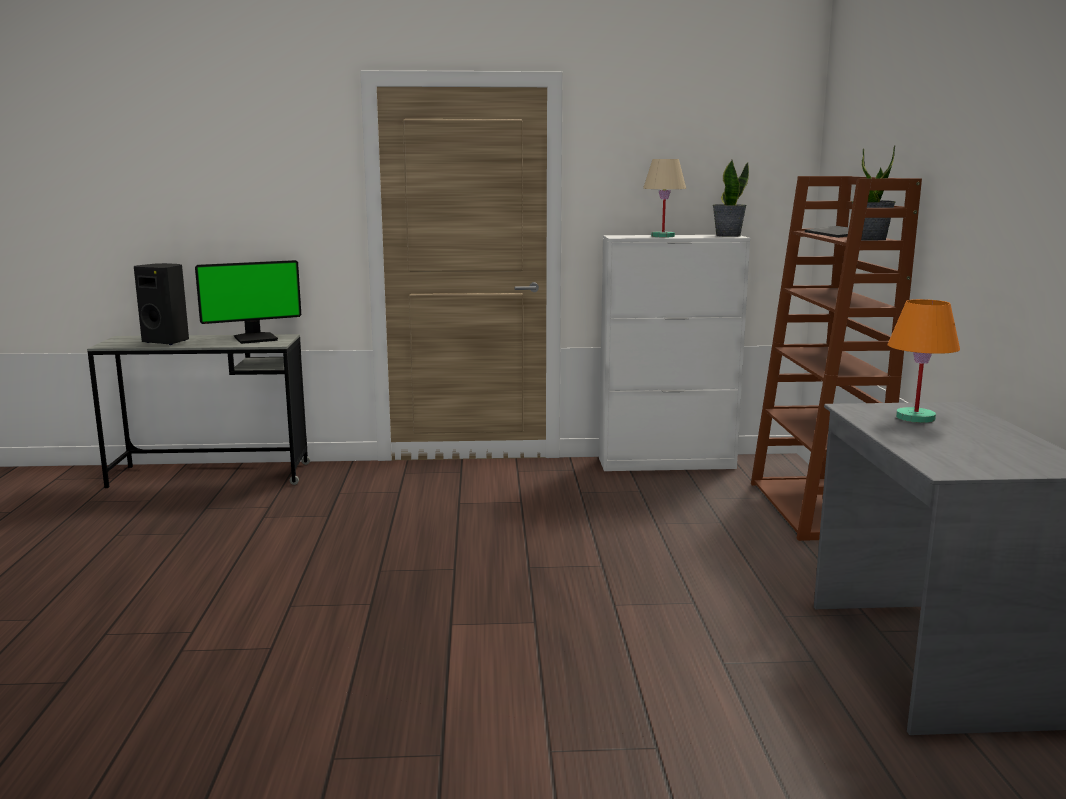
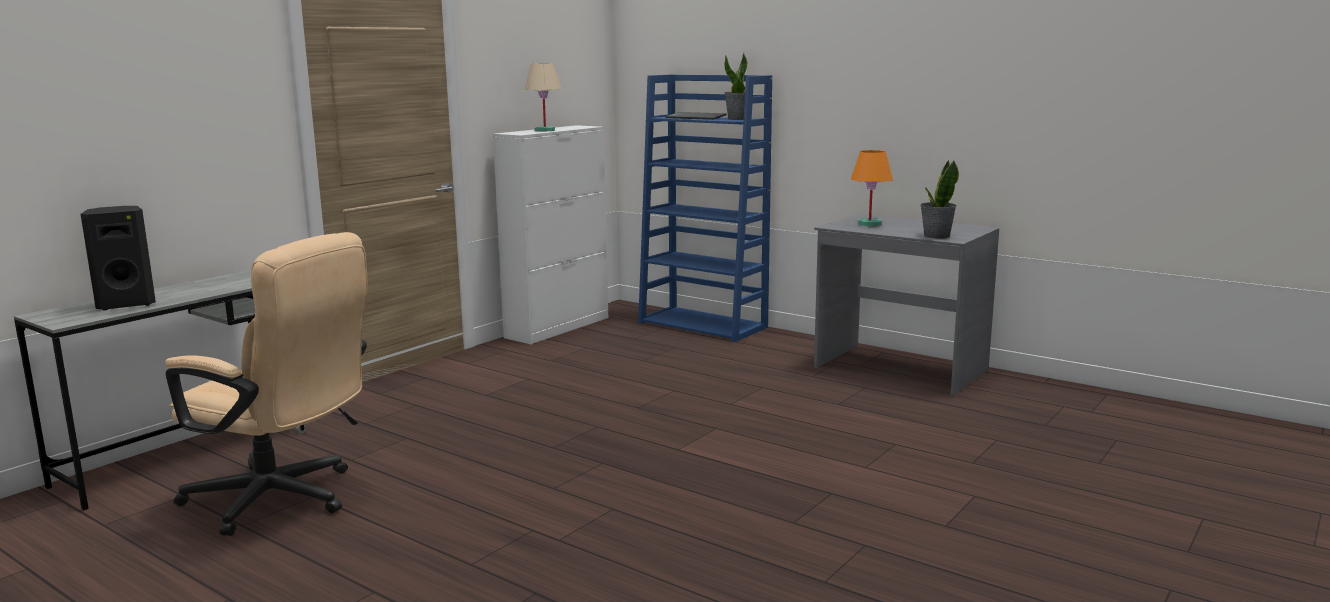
camera: 50 degrees left, 0 degrees up
(168, 528) = (283, 500): none -> beige office chair
(256, 338) = (219, 282): monitor -> none
(727, 235) = (580, 126): potted plant -> potted plant (936, 236)
(814, 509) = (704, 325): brown bookcase -> blue bookcase

